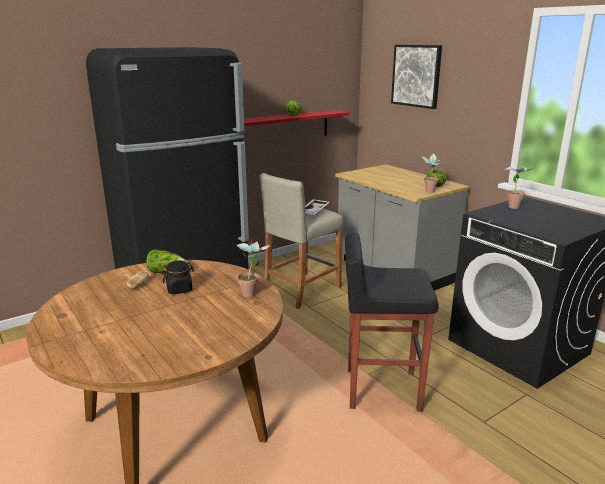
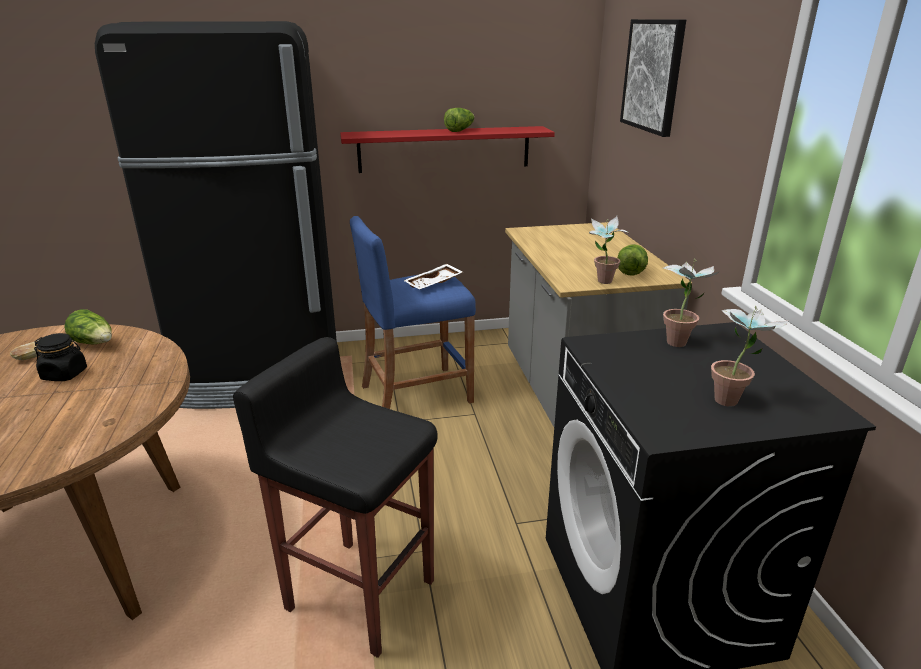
camera: 25 degrees right, 5 degrees up
(252, 293) = (130, 403): potted plant -> potted plant (733, 399)
(301, 290) = (416, 393): beige stool -> blue stool

